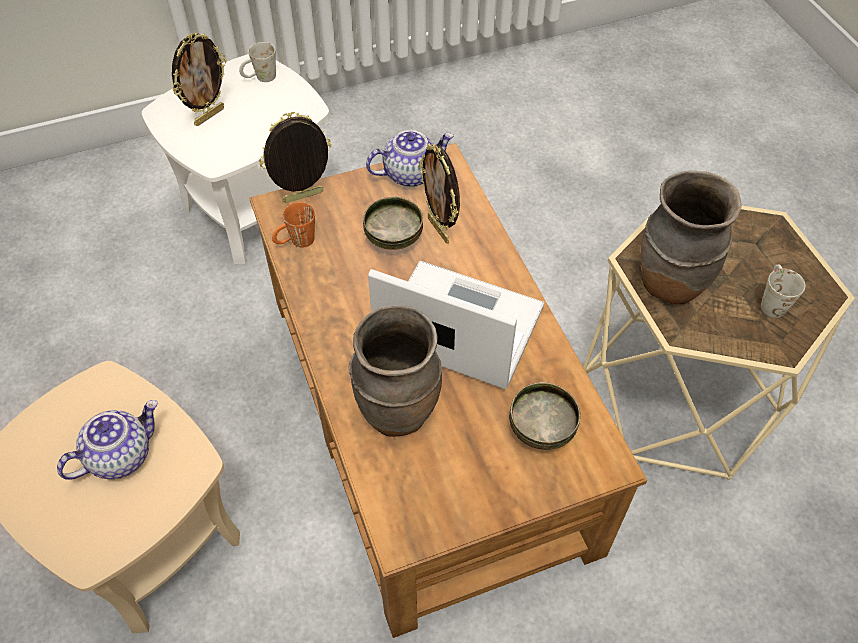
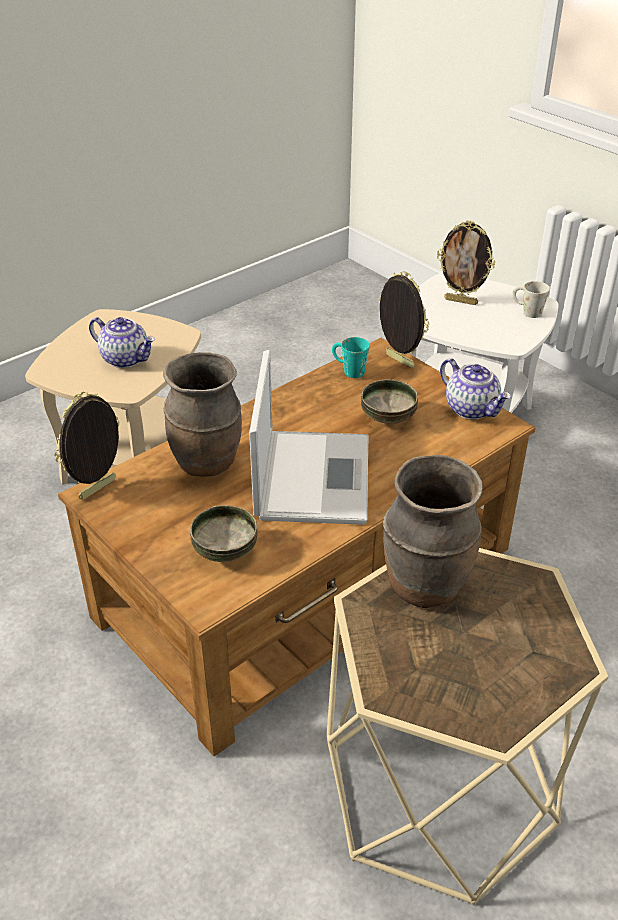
camera: 70 degrees right, 15 degrees down
(296, 242) = (348, 370): orange mug -> turquoise mug
(439, 229) = (416, 441): picture frame -> picture frame (99, 490)
(771, 301) = (451, 675): white mug -> none

